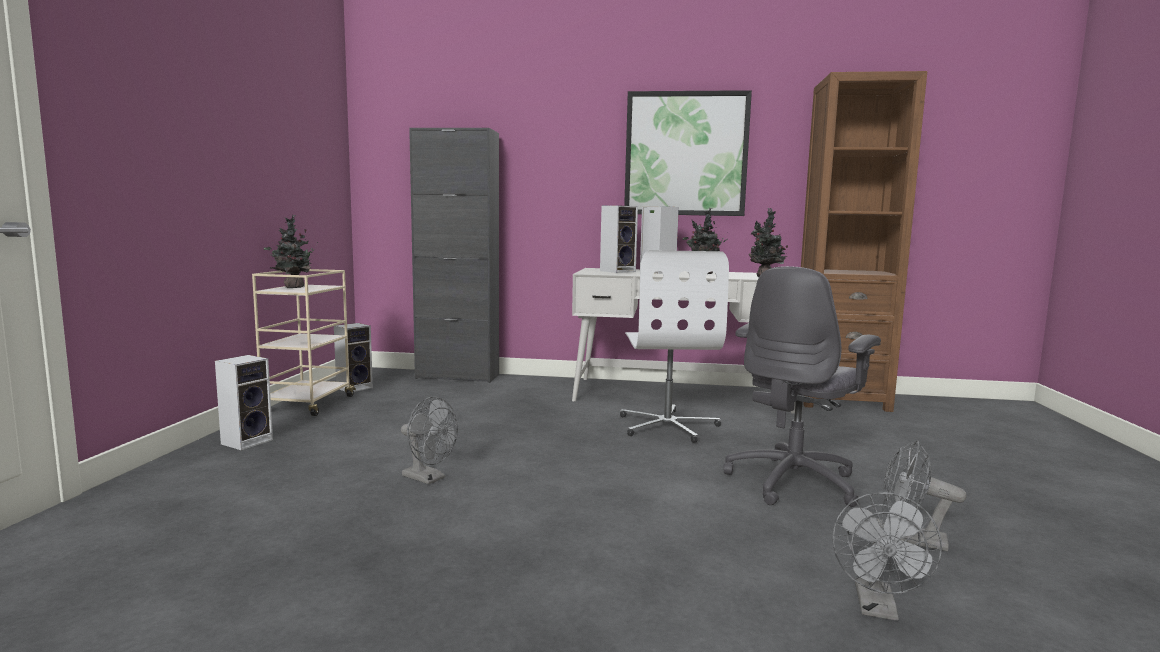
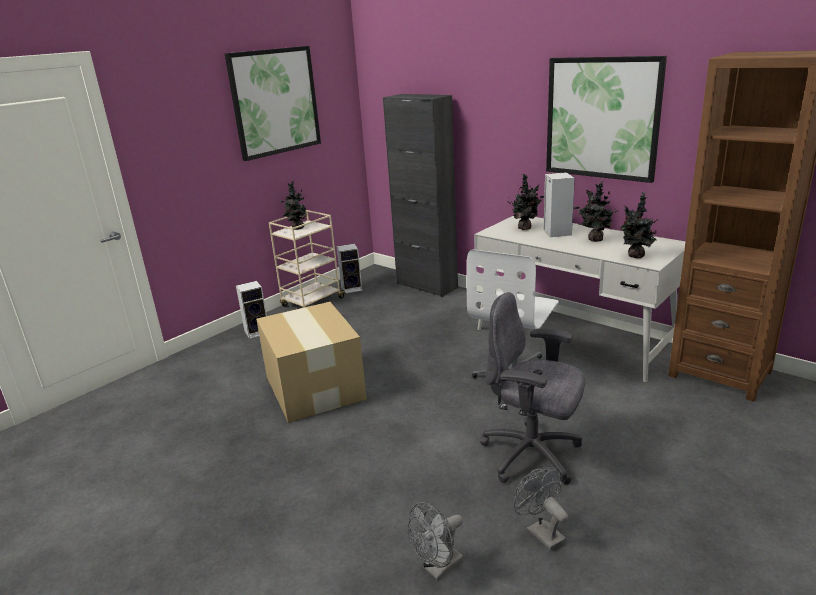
camera: 35 degrees right, 15 degrees up
(267, 103) = (275, 102): none -> picture
(429, 478) = (315, 387): grey fan -> cardboard box
(618, 271) = (525, 228): speaker -> potted plant
(794, 482) = (532, 455): grey office chair -> grey office chair turned 45 degrees clockwise

